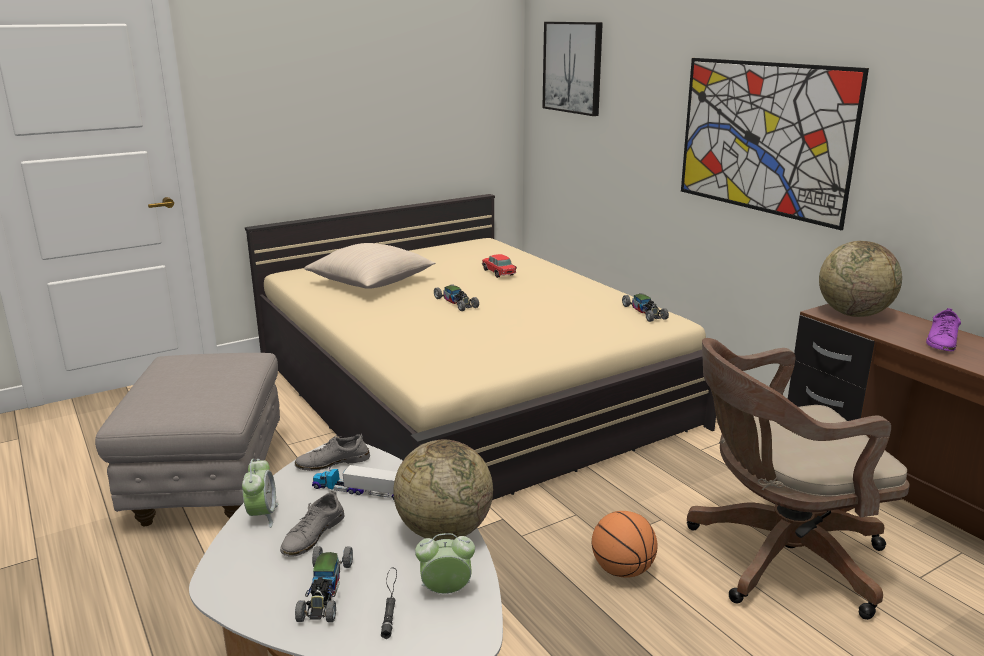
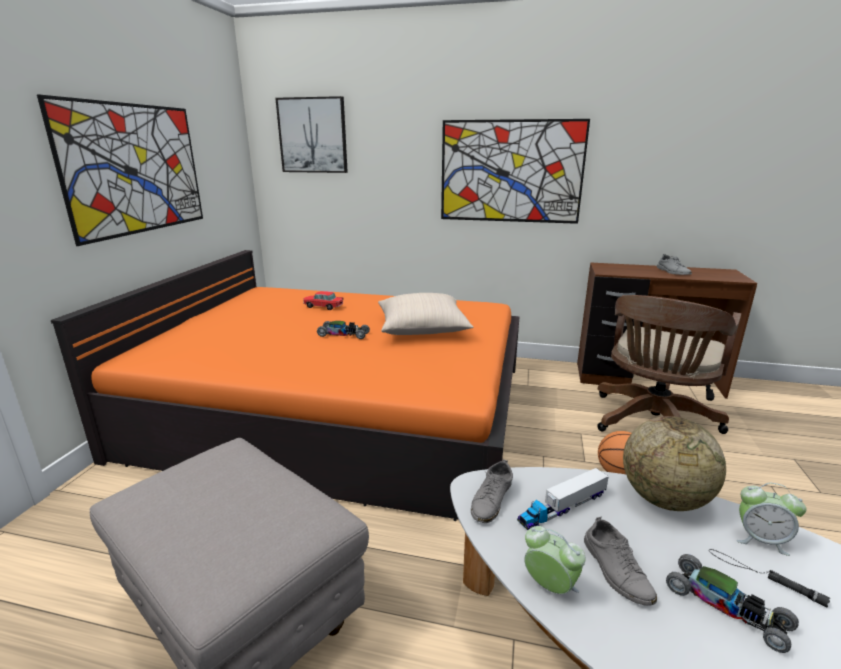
camera: 45 degrees left, 0 degrees up
(355, 104) = (136, 169): none -> picture
(371, 282) = (234, 342): beige pillow -> beige pillow (422, 329)
(446, 591) = (760, 539): alarm clock -> alarm clock turned 105 degrees counterclockwise
(465, 390) = (338, 410): beige bed -> orange bed
(644, 312) = (468, 305): toy car -> none
(853, 314) = (615, 269): globe -> none
(942, 341) = (672, 272): purple shoe -> grey shoe

